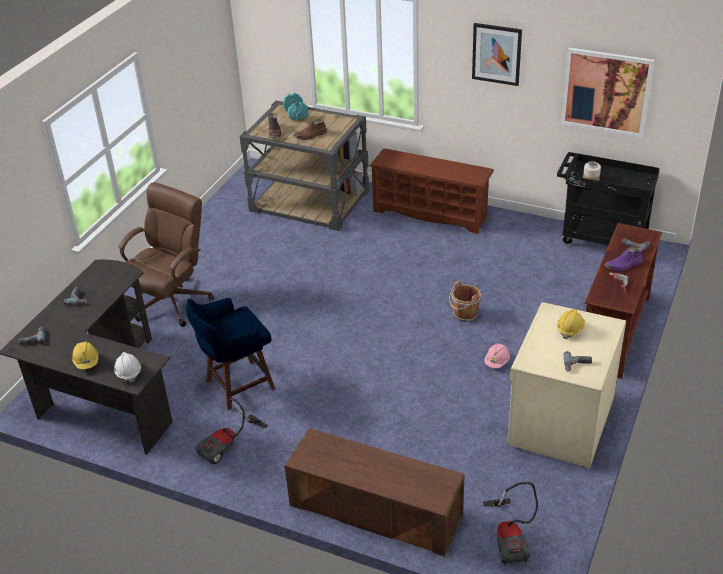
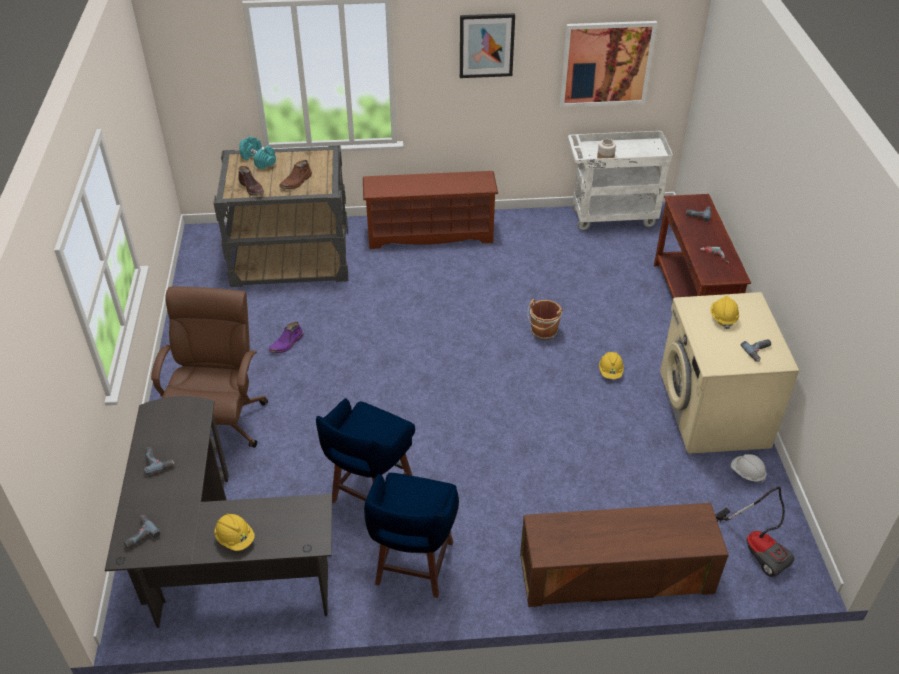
camera: 30 degrees left, 5 degrees up
(128, 373) = (298, 532): white hard hat -> white hard hat (747, 473)
(229, 446) = (413, 566): vacuum cleaner -> blue stool
(497, 362) = (610, 371): pink hard hat -> yellow hard hat
(599, 242) = (609, 219): black cart -> white cart
(623, 265) = (704, 237): purple boot -> purple boot (287, 344)

